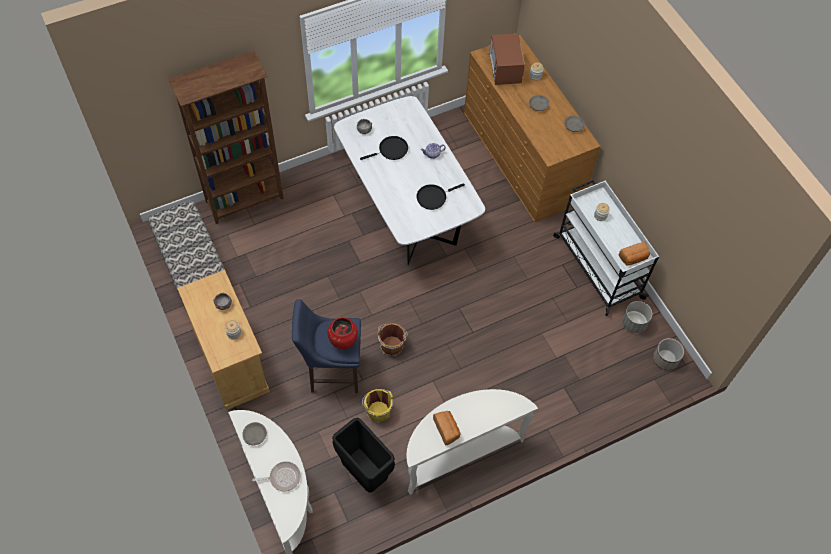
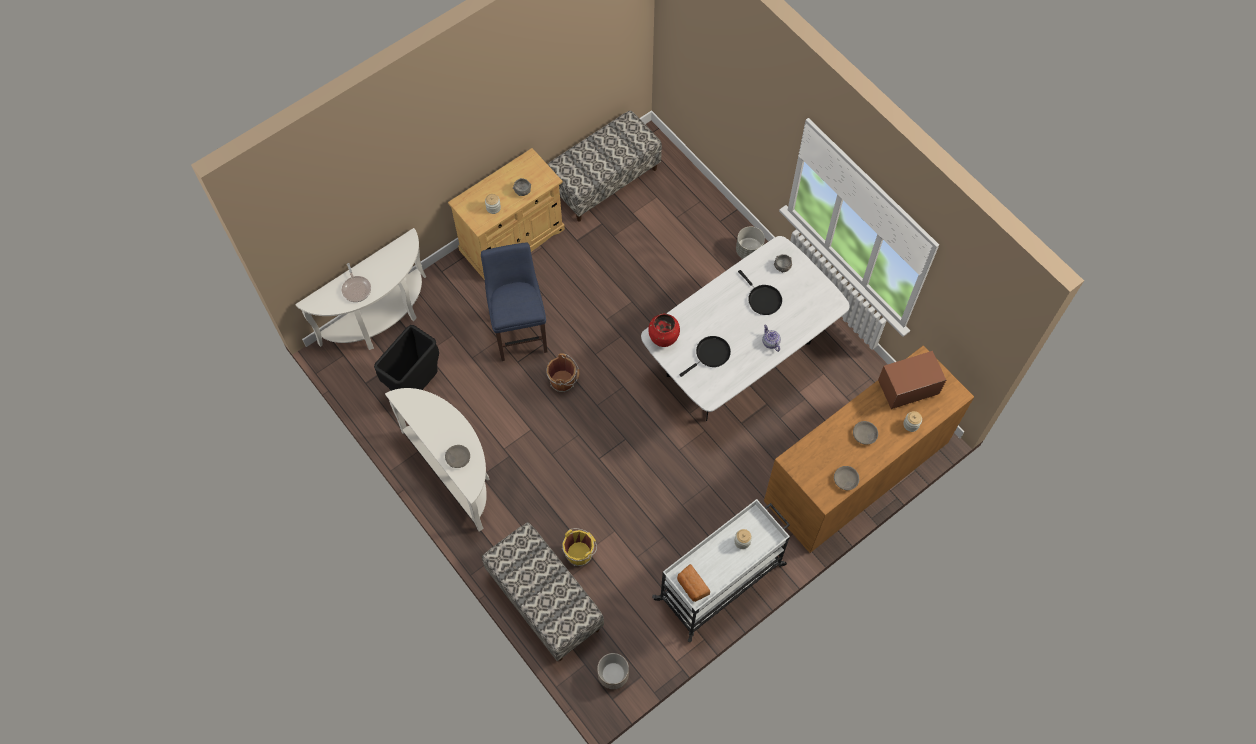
camera: 80 degrees right, 5 degrees up
(245, 200) = (704, 201): brown bookcase -> none
(254, 436) = (393, 255): grey bowl -> grey bowl (457, 458)
(343, 342) = (510, 308): red vase -> red vase (663, 339)
(377, 411) = (485, 383): yellow bucket -> yellow bucket (580, 552)
(433, 197) = (710, 354): black frying pan -> black frying pan turned 90 degrees clockwise
(447, 429) = (430, 420): bread -> none
(595, 399) = (544, 601): none -> bench
(633, 323) = (653, 633): grey planter -> grey planter (749, 251)

